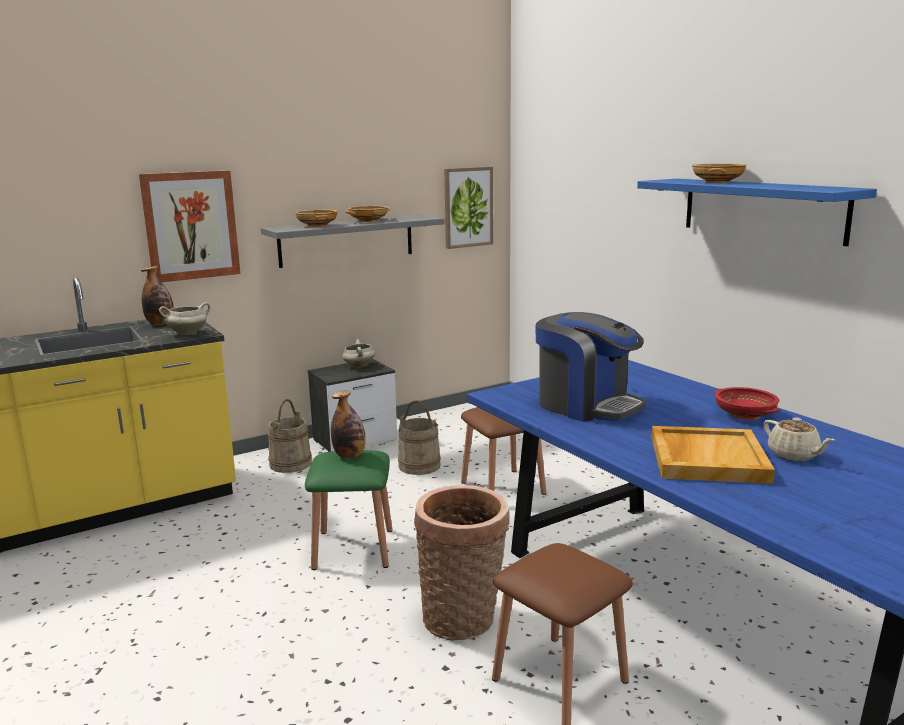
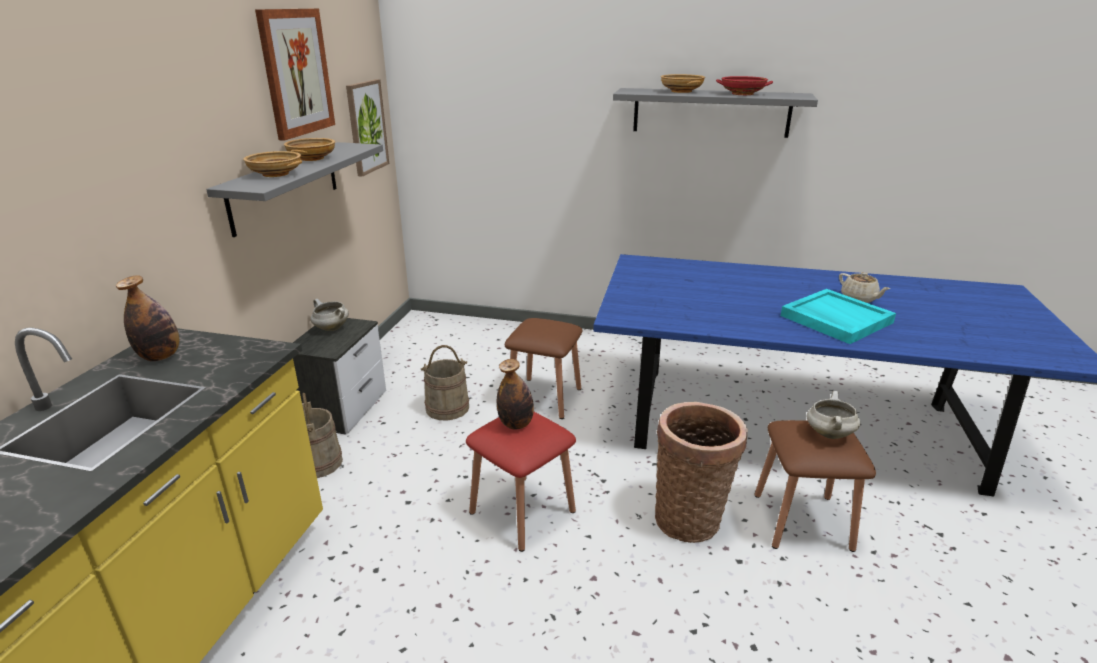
camera: 45 degrees left, 10 degrees up
(188, 333) = (244, 356): white cooking pot -> white cooking pot (828, 433)
(191, 225) = (130, 204): picture -> picture (296, 72)
(353, 549) = (522, 512): green stool -> red stool
(587, 405) = (692, 304): coffee machine -> none
(706, 458) = (835, 319): beige tray -> turquoise tray
(744, 415) = (780, 278): red bowl -> red bowl (742, 94)
(762, 209) = (711, 112): blue shelf -> grey shelf
(794, 455) = (859, 299): beige teapot -> beige teapot turned 45 degrees clockwise

